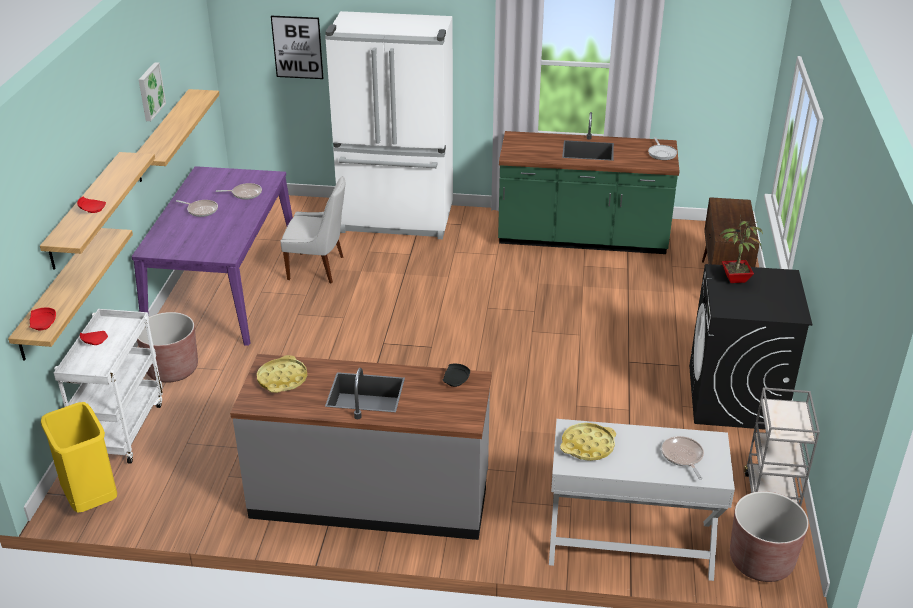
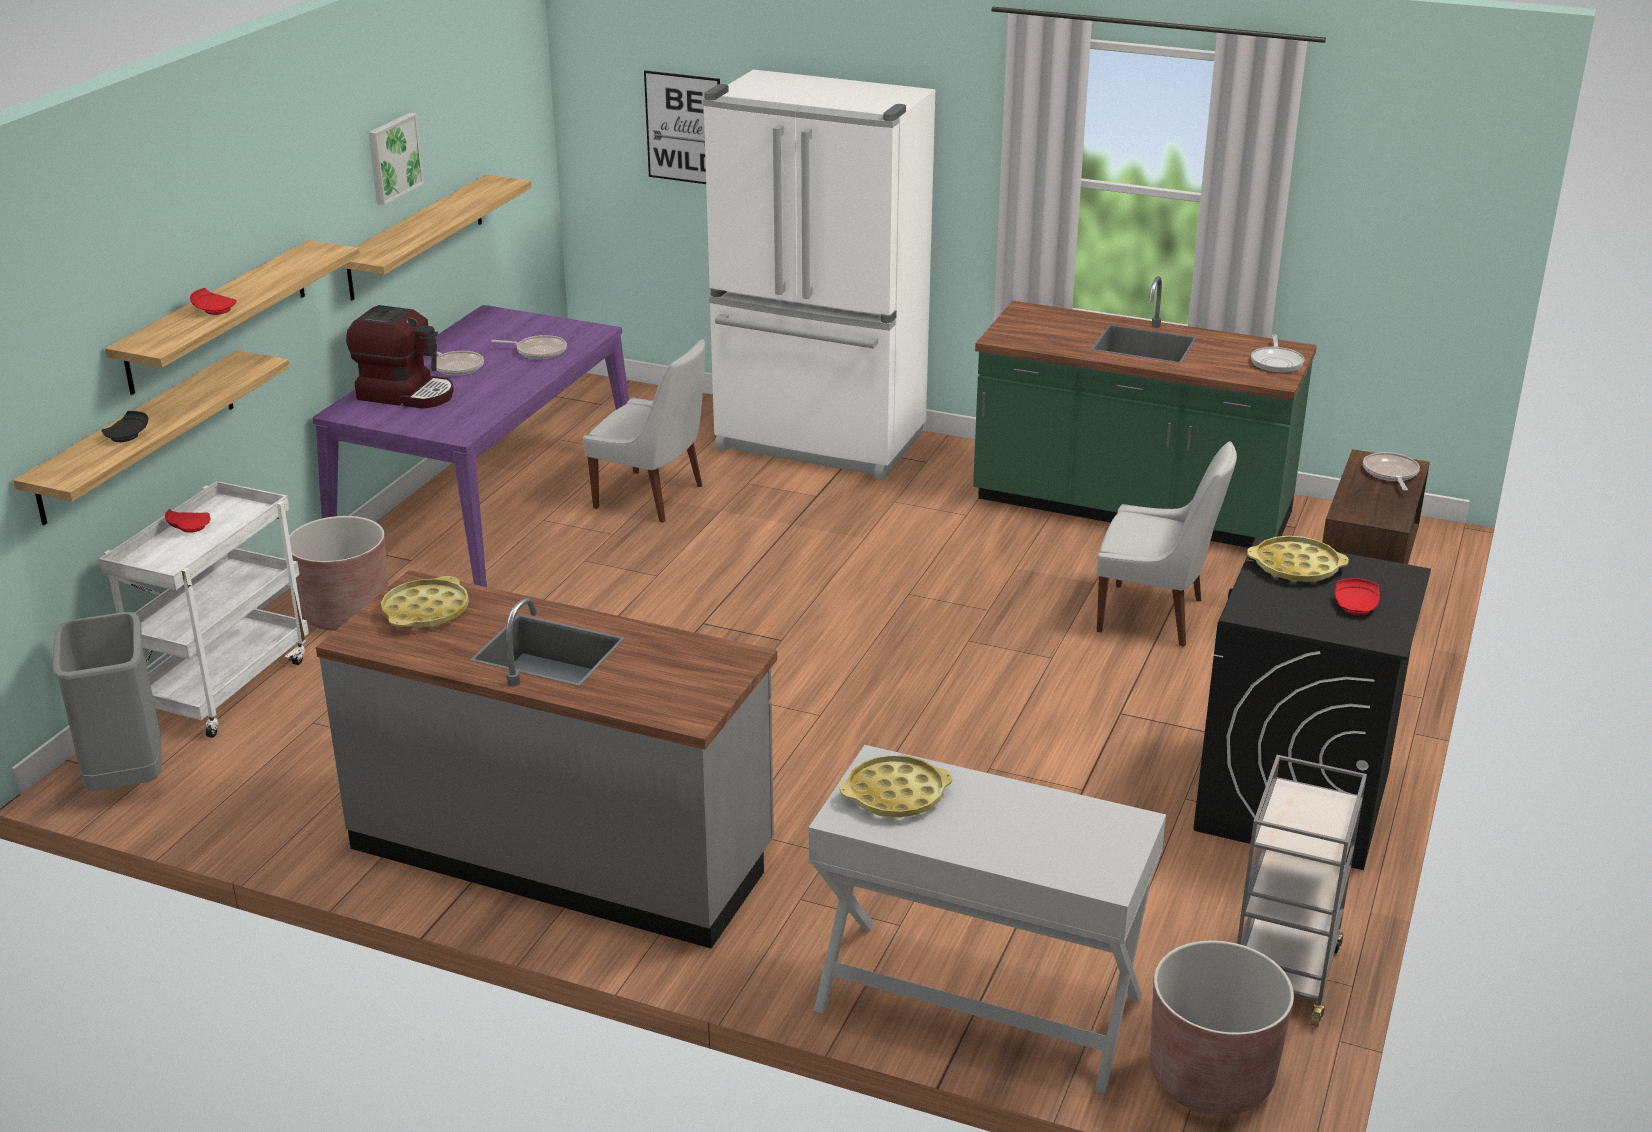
camera: 15 degrees right, 5 degrees down
(43, 324) = (75, 468): red plate -> red plate (1356, 606)
(90, 498) = (125, 778): yellow trash can -> grey trash can
(181, 232) = (406, 394): none -> coffee machine
(456, 380) = (708, 654): black plate -> black plate (128, 436)
(622, 301) = (1155, 616): none -> white chair
(683, 457) = (1059, 839): frying pan -> frying pan (1390, 473)
(734, 279) = (1296, 567): potted plant -> yellow tray

